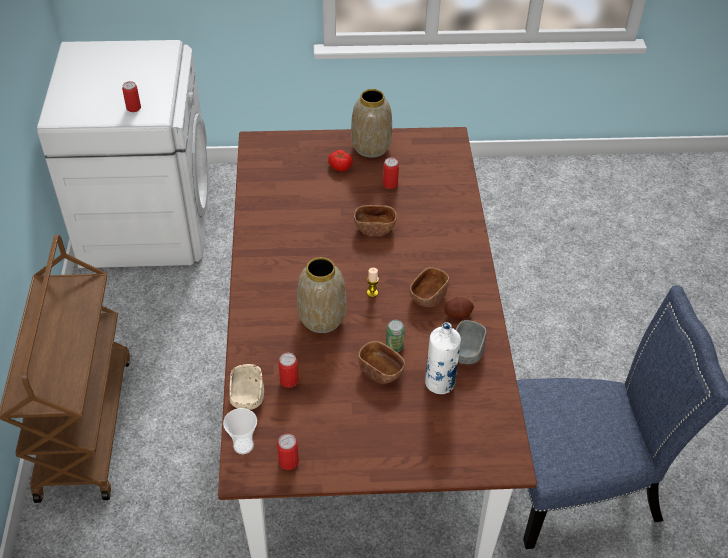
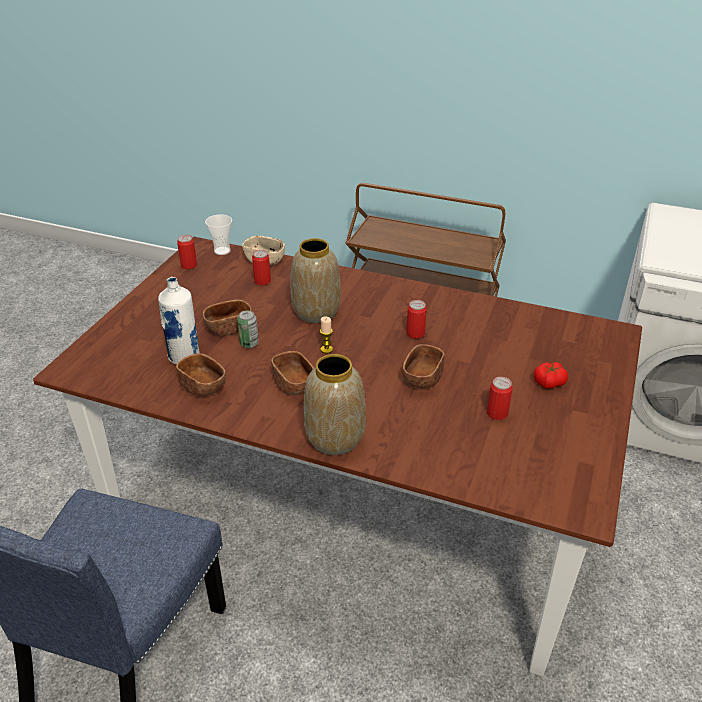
camera: 115 degrees right, 10 degrees down
(133, 108) = (677, 250): can -> can (415, 333)
(371, 147) = (581, 419): vase -> vase (336, 438)
(458, 314) = (254, 398): potato -> none
(466, 351) = (203, 386): grey bowl -> brown bowl

